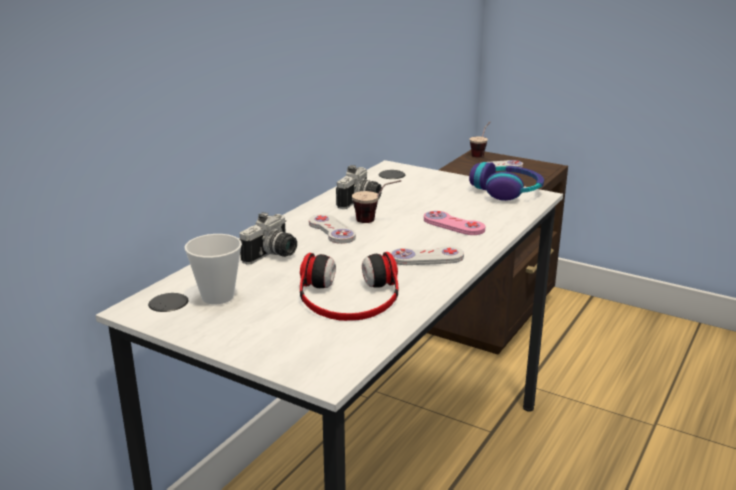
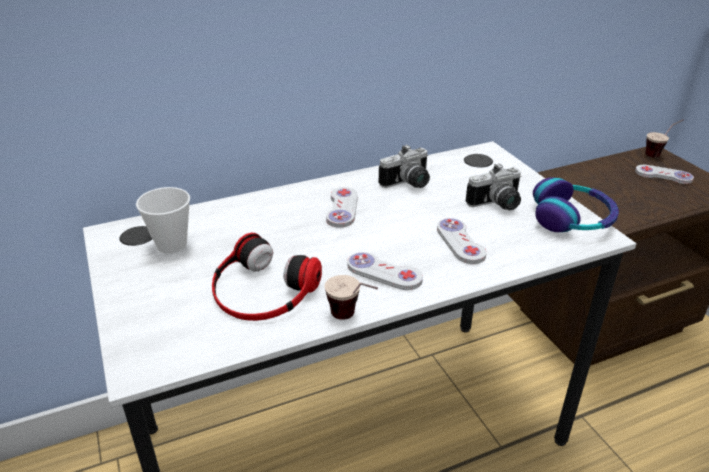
camera: 35 degrees right, 10 degrees up
(273, 255) = (263, 218): camera -> camera (497, 205)
(376, 221) = (394, 211): cup -> cup (352, 319)
(453, 225) = (460, 242): pink game controller -> white game controller

